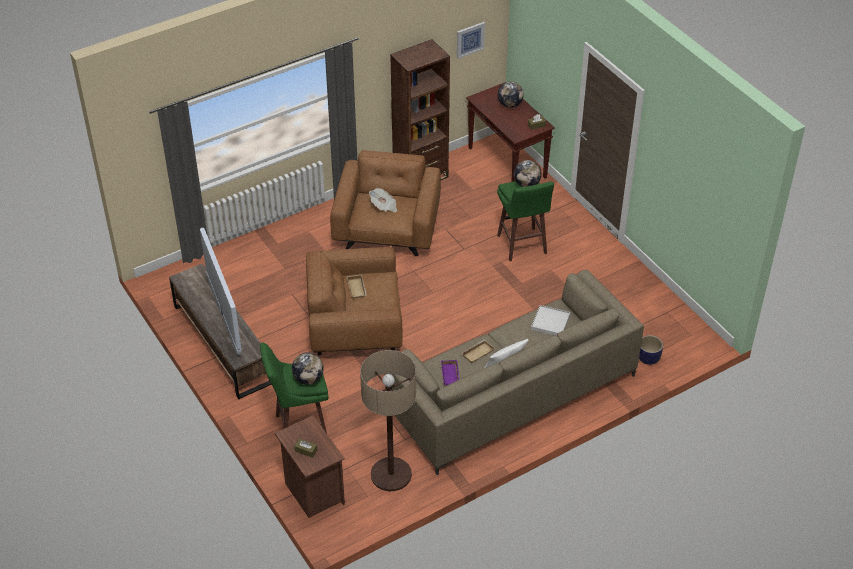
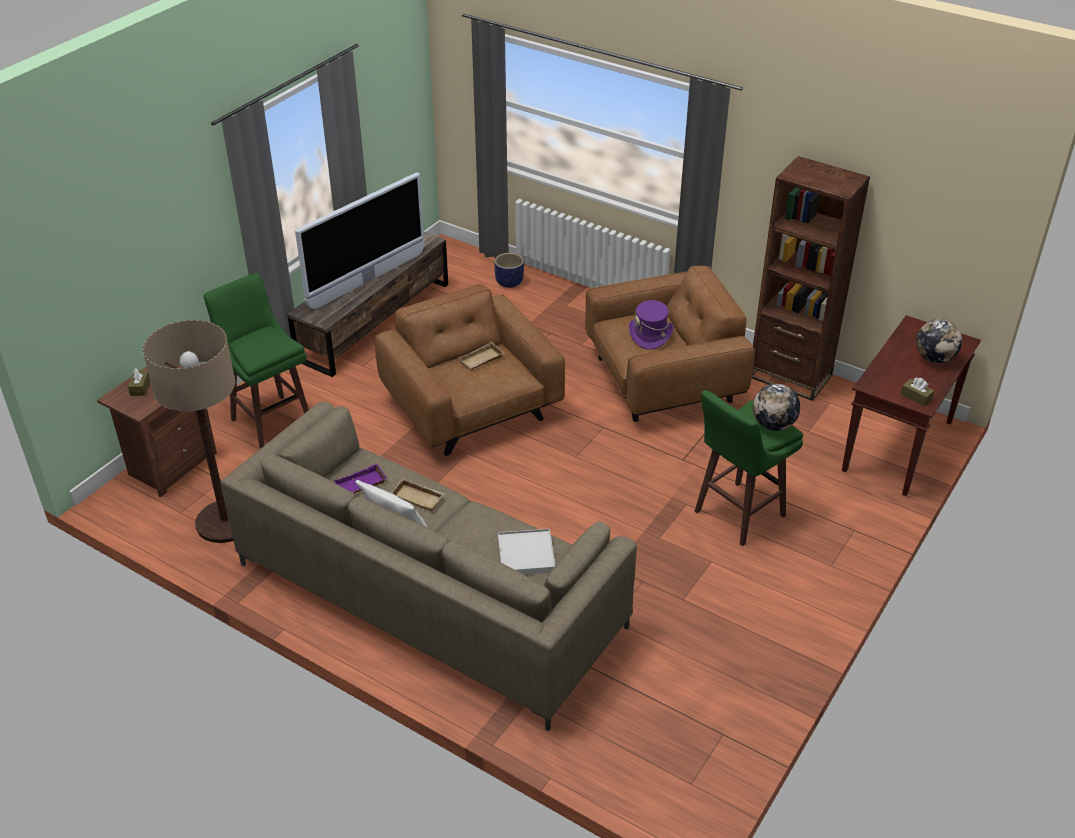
camera: 65 degrees right, 5 degrees down
(308, 379) = (258, 349): globe -> none
(384, 206) = (650, 334): newspaper -> purple hat
(470, 39) = (937, 223): picture -> none
(648, 358) = (598, 739): planter -> planter (509, 282)

